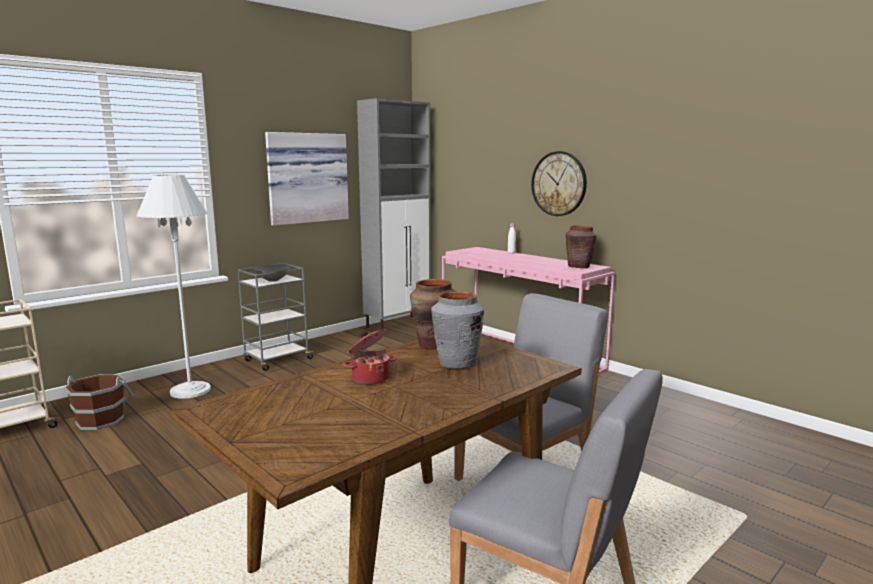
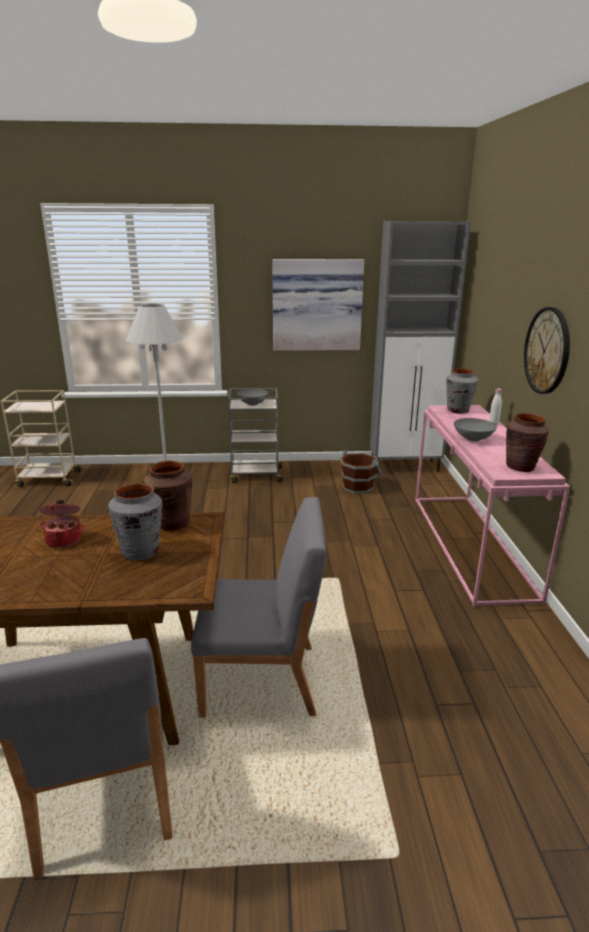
camera: 40 degrees right, 10 degrees up
(100, 420) = (94, 490): brown bucket -> brown bucket (358, 486)
(472, 250) = (458, 410): none -> grey vase
(519, 260) = (473, 439): none -> grey bowl

